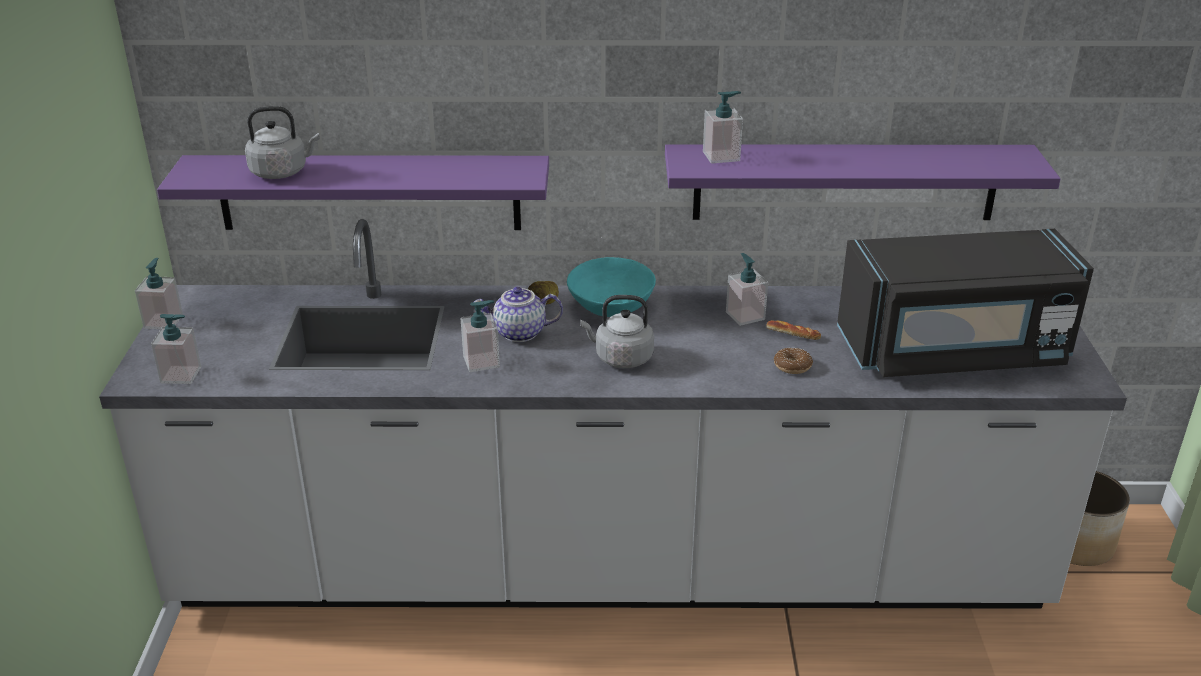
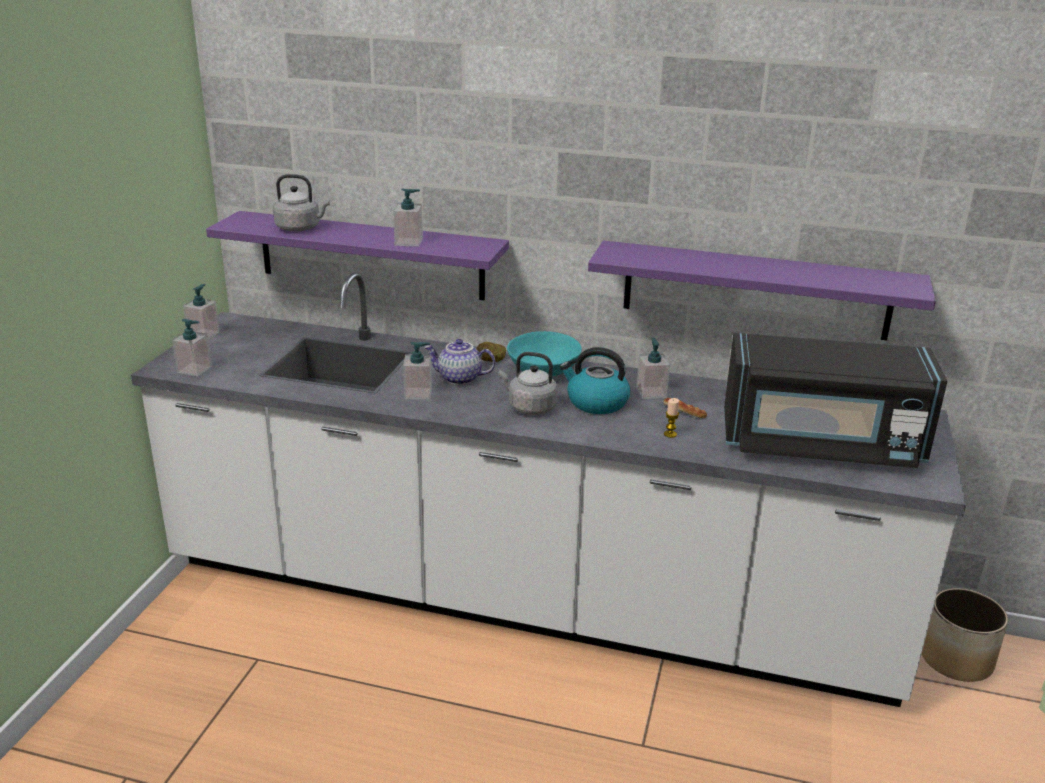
camera: 15 degrees right, 5 degrees down
(691, 339) = (596, 402): none -> kettle
(721, 156) = (642, 253): soap dispenser -> soap dispenser (409, 242)
(792, 366) = (670, 434): donut -> candle

